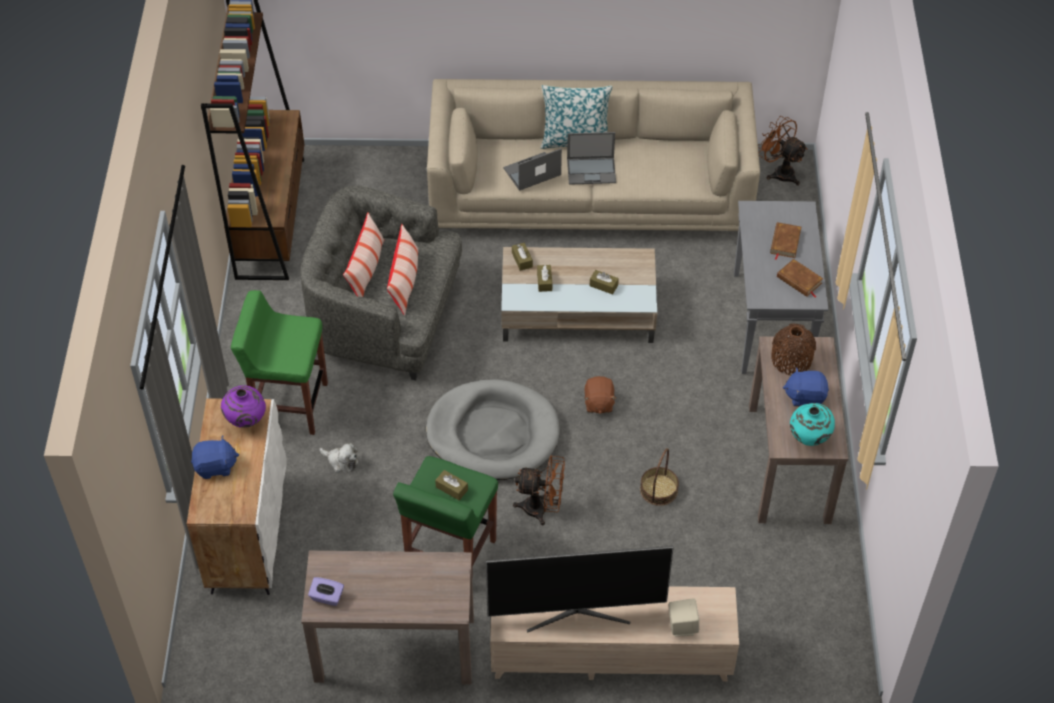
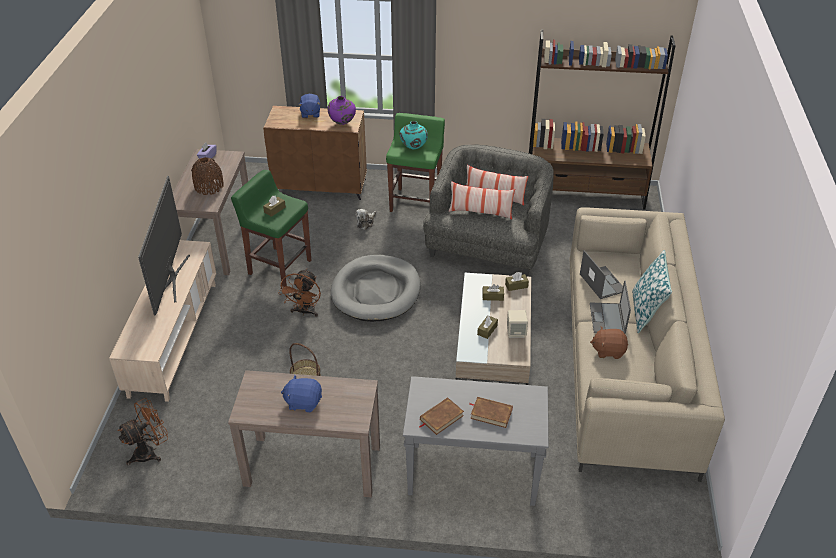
camera: 95 degrees right, 10 degrees down
(247, 532) = (321, 186): white cabinet -> brown cabinet
(598, 403) = (396, 349): brown plush toy -> brown plush toy (608, 350)
(682, 626) = (137, 328): beige speaker -> beige speaker (516, 332)
(779, 172) = (678, 512): brown fan -> brown fan (150, 451)
(791, 360) = (346, 398): brown vase -> brown vase (209, 187)
(805, 396) = (303, 402): blue plush toy -> blue plush toy turned 90 degrees counterclockwise
(809, 438) = (257, 398): turquoise vase -> turquoise vase (413, 148)

